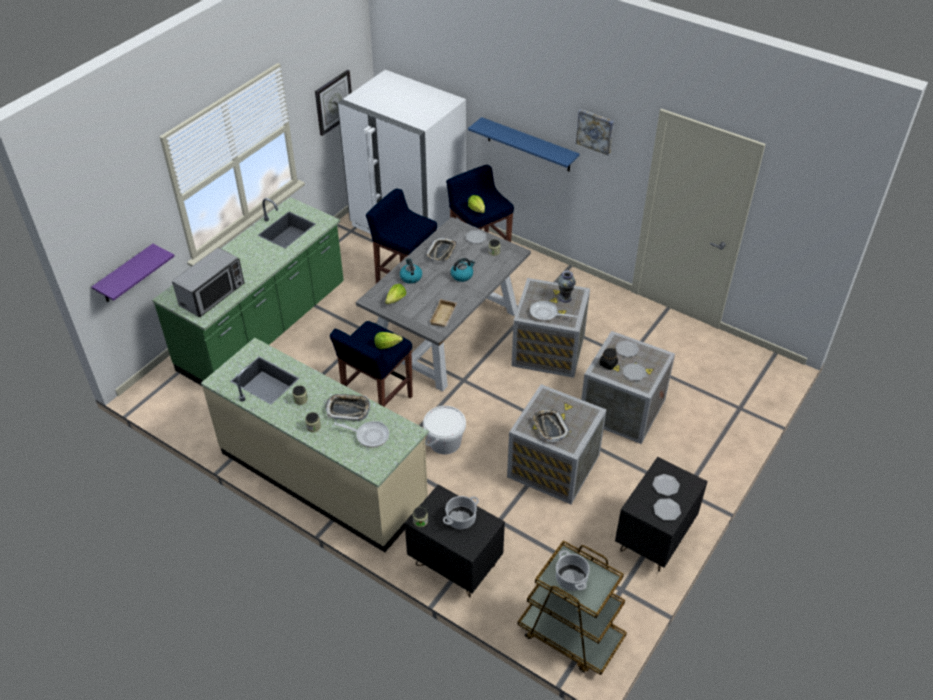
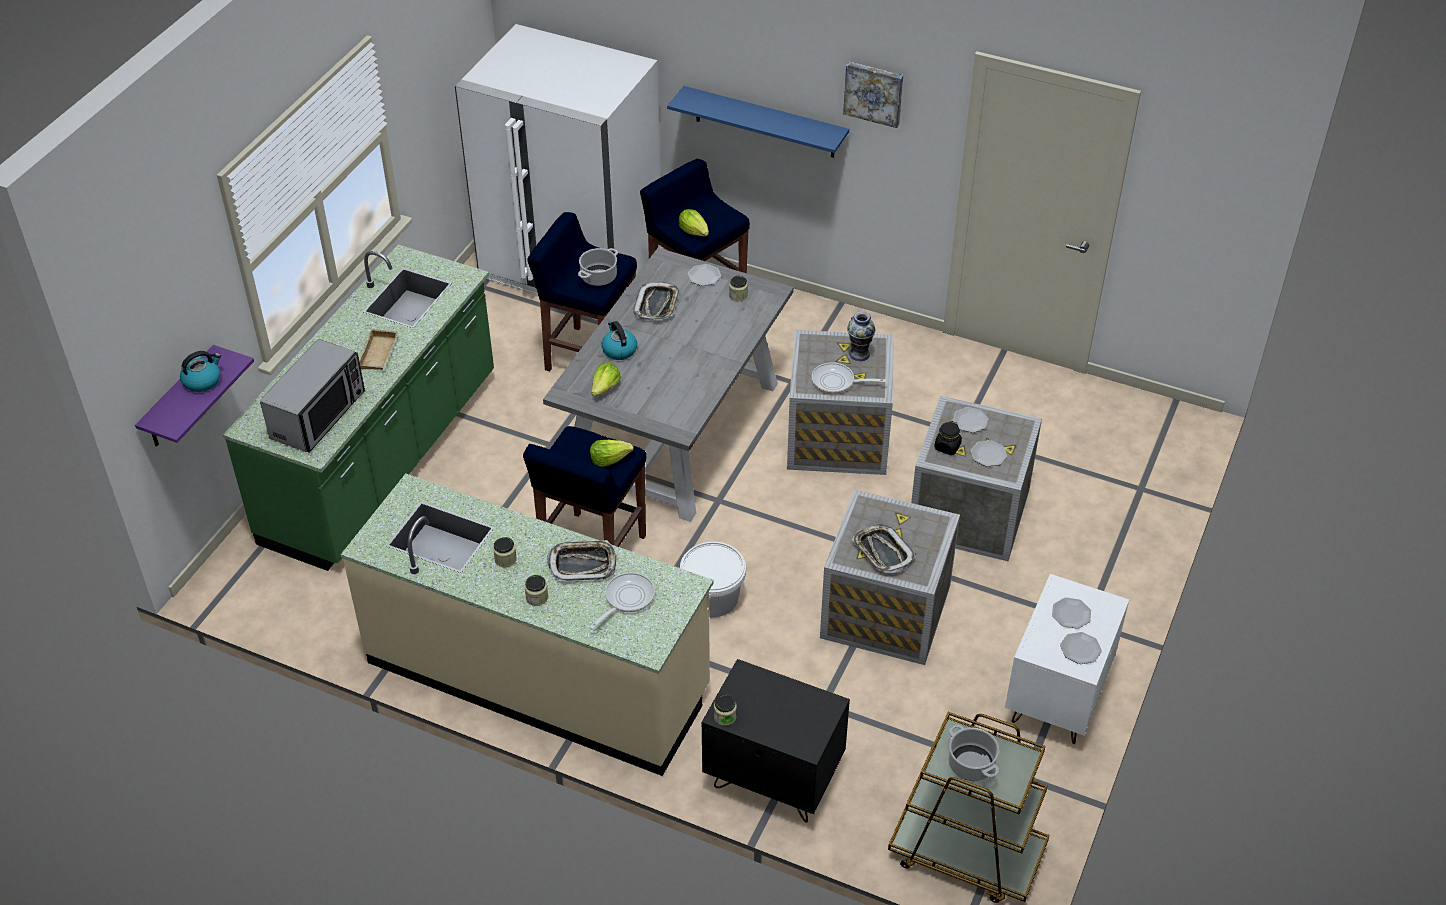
camera: 10 degrees left, 0 degrees up
(333, 102) = (443, 85): wall clock -> none
(369, 435) = (626, 599): frying pan -> frying pan turned 60 degrees counterclockwise
(444, 316) = (686, 404): beige tray -> beige tray (380, 354)
(460, 519) = (784, 705): cooking pot -> cooking pot (598, 277)
(462, 275) = (698, 338): kettle -> kettle (202, 381)
(654, 540) = (1057, 699): black nightstand -> white nightstand

